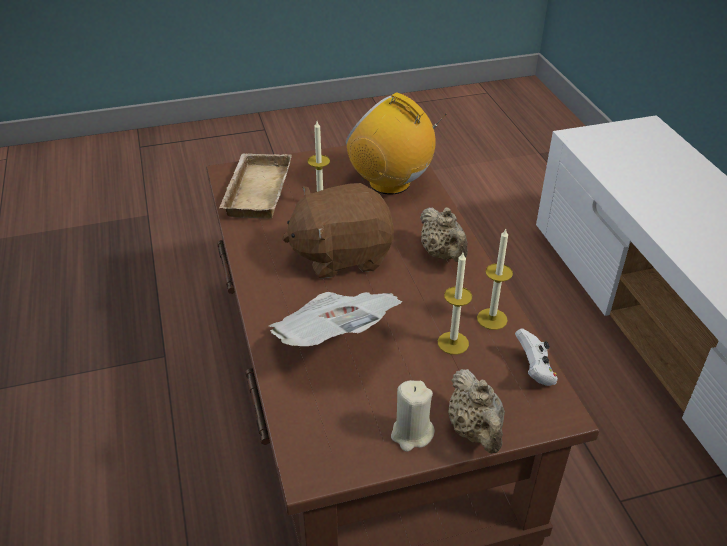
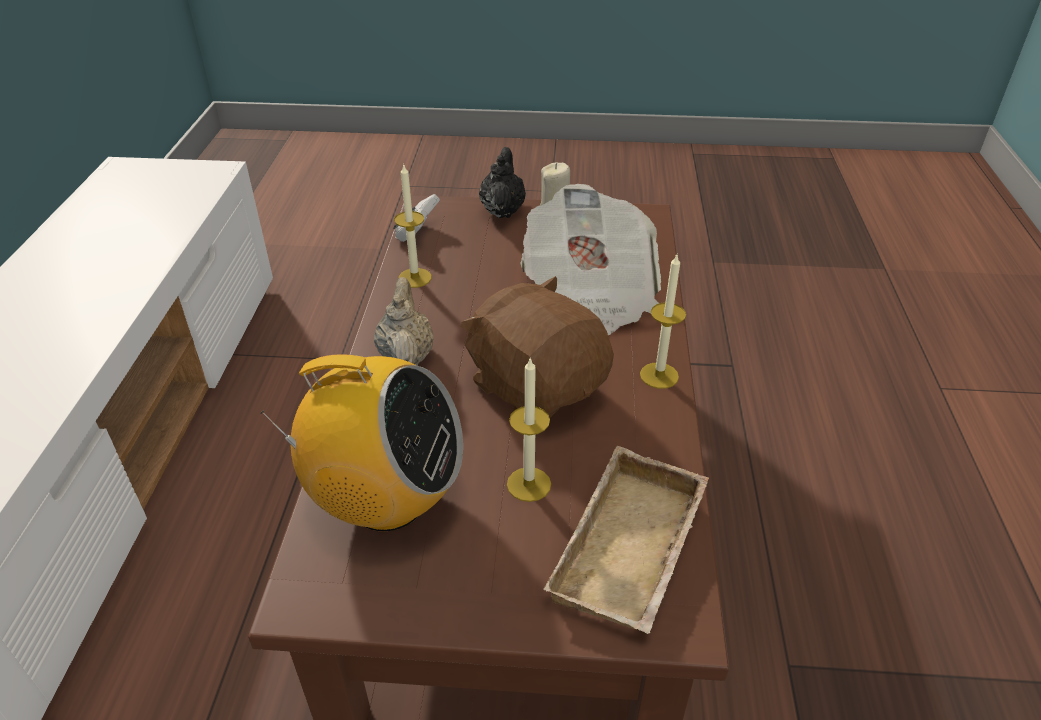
camera: 160 degrees left, 0 degrees up
(341, 255) = (537, 387): brown plush toy -> brown plush toy turned 135 degrees counterclockwise
(390, 183) = (386, 501): radio -> radio turned 45 degrees counterclockwise
(453, 343) = (471, 267): candle -> candle (659, 375)
(475, 431) = (502, 210): beige teapot -> black teapot

